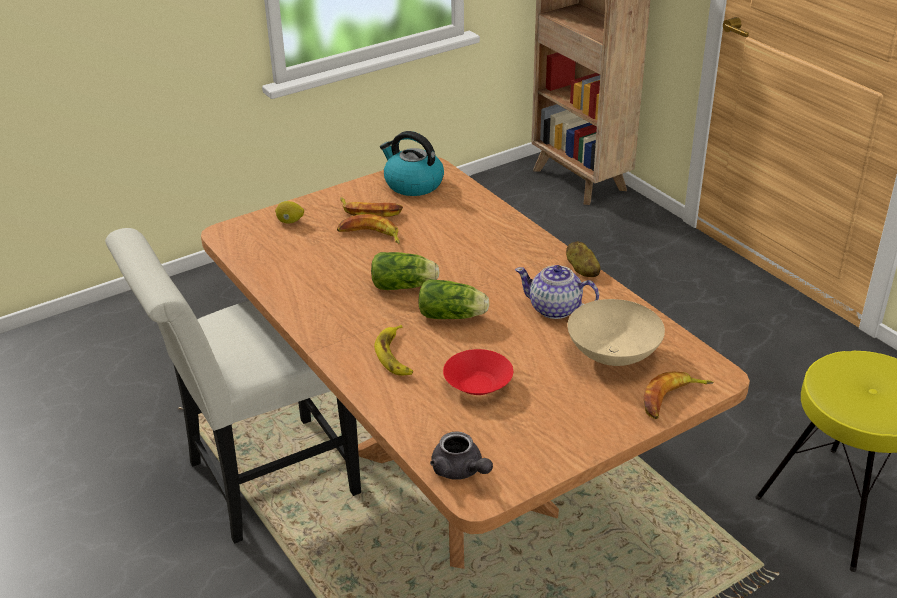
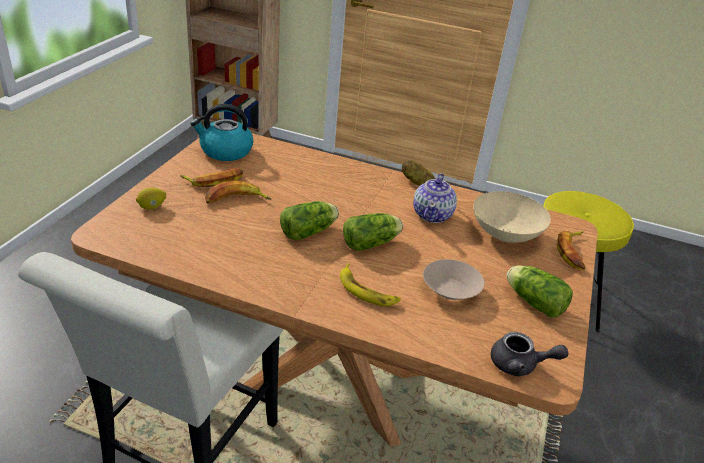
camera: 40 degrees left, 0 degrees up
(477, 385) = (451, 291): red bowl -> beige bowl
(552, 426) = (532, 301): none -> lettuce
(555, 309) = (433, 215): teapot -> teapot turned 60 degrees counterclockwise

